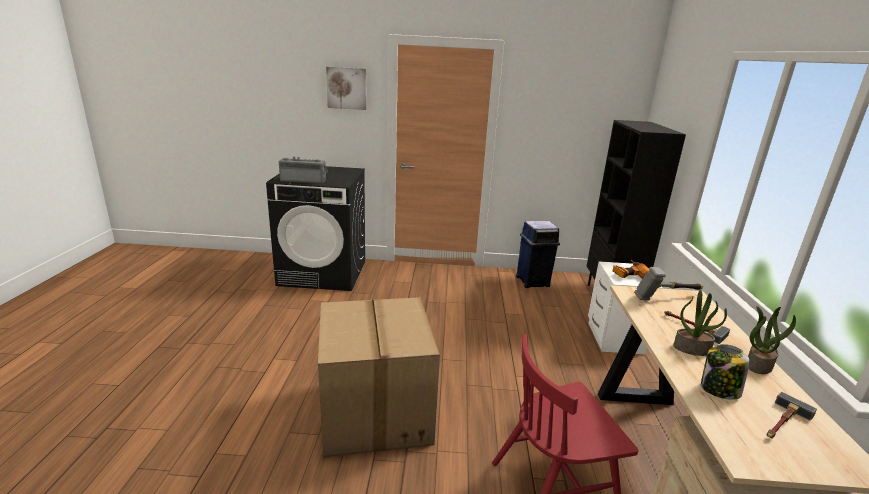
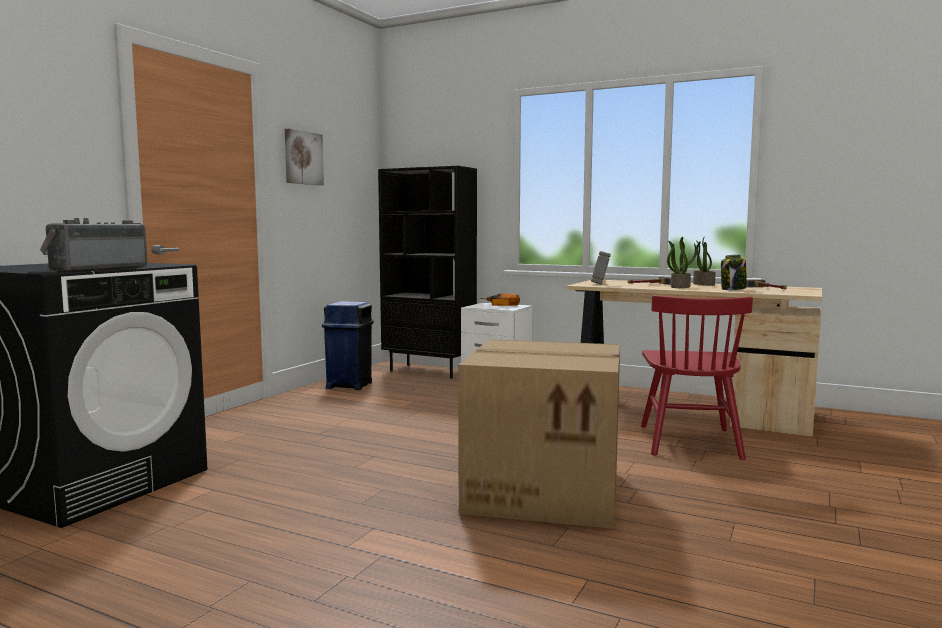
camera: 65 degrees left, 15 degrees down
(347, 88) = (49, 107): picture -> picture (303, 158)

